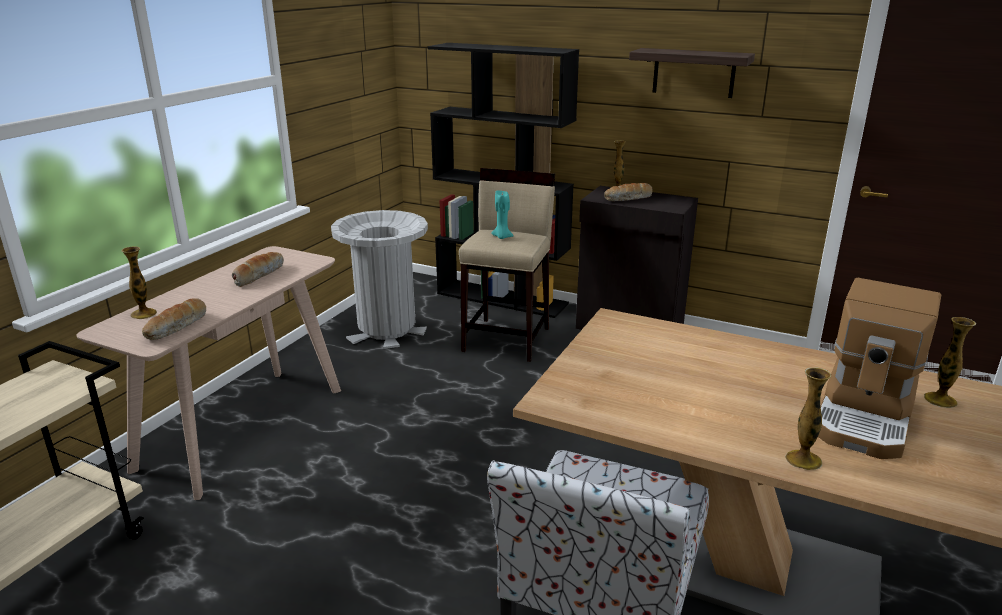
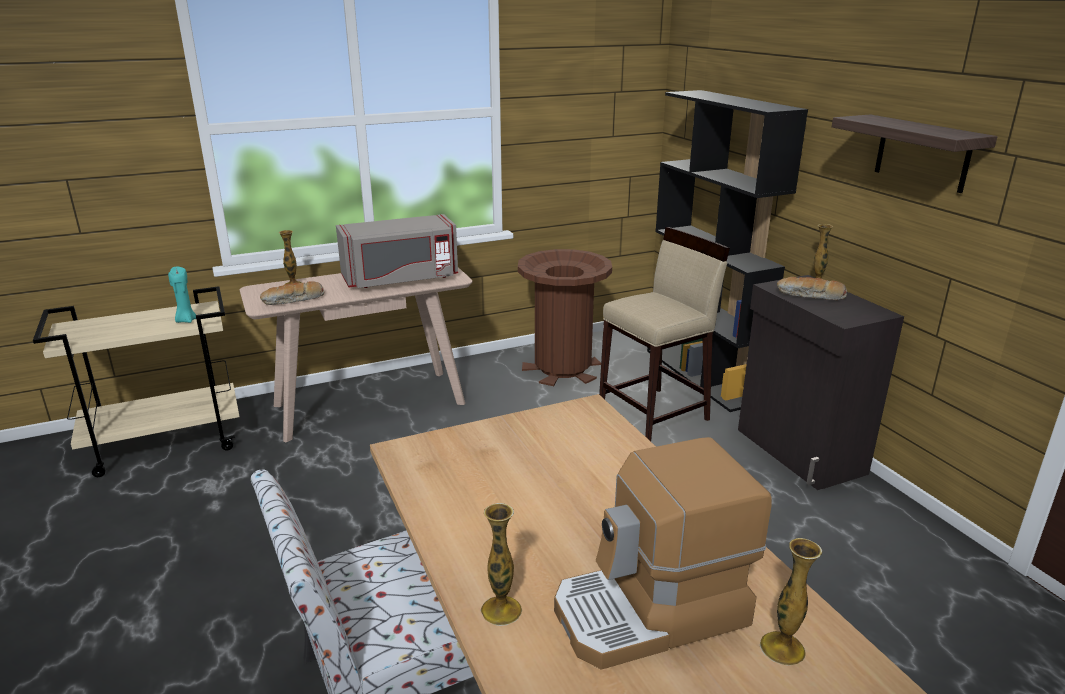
camera: 40 degrees right, 0 degrees up
(258, 275) = (400, 279): bread -> grey microwave
(387, 329) = (562, 368): grey trash can -> brown trash can
(502, 237) = (654, 303): turquoise candle -> turquoise candle (186, 320)

